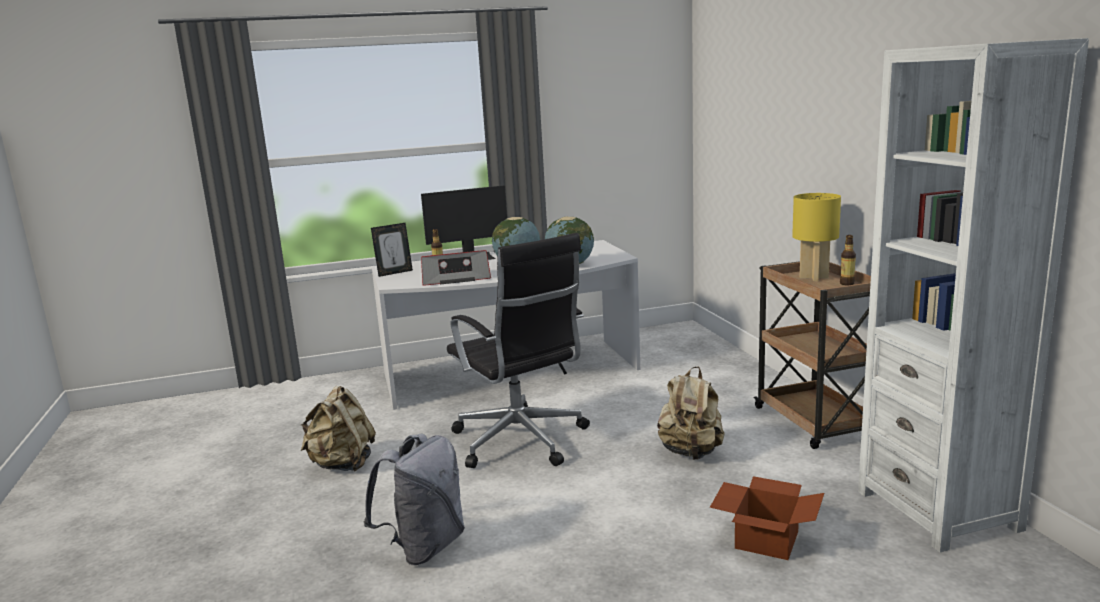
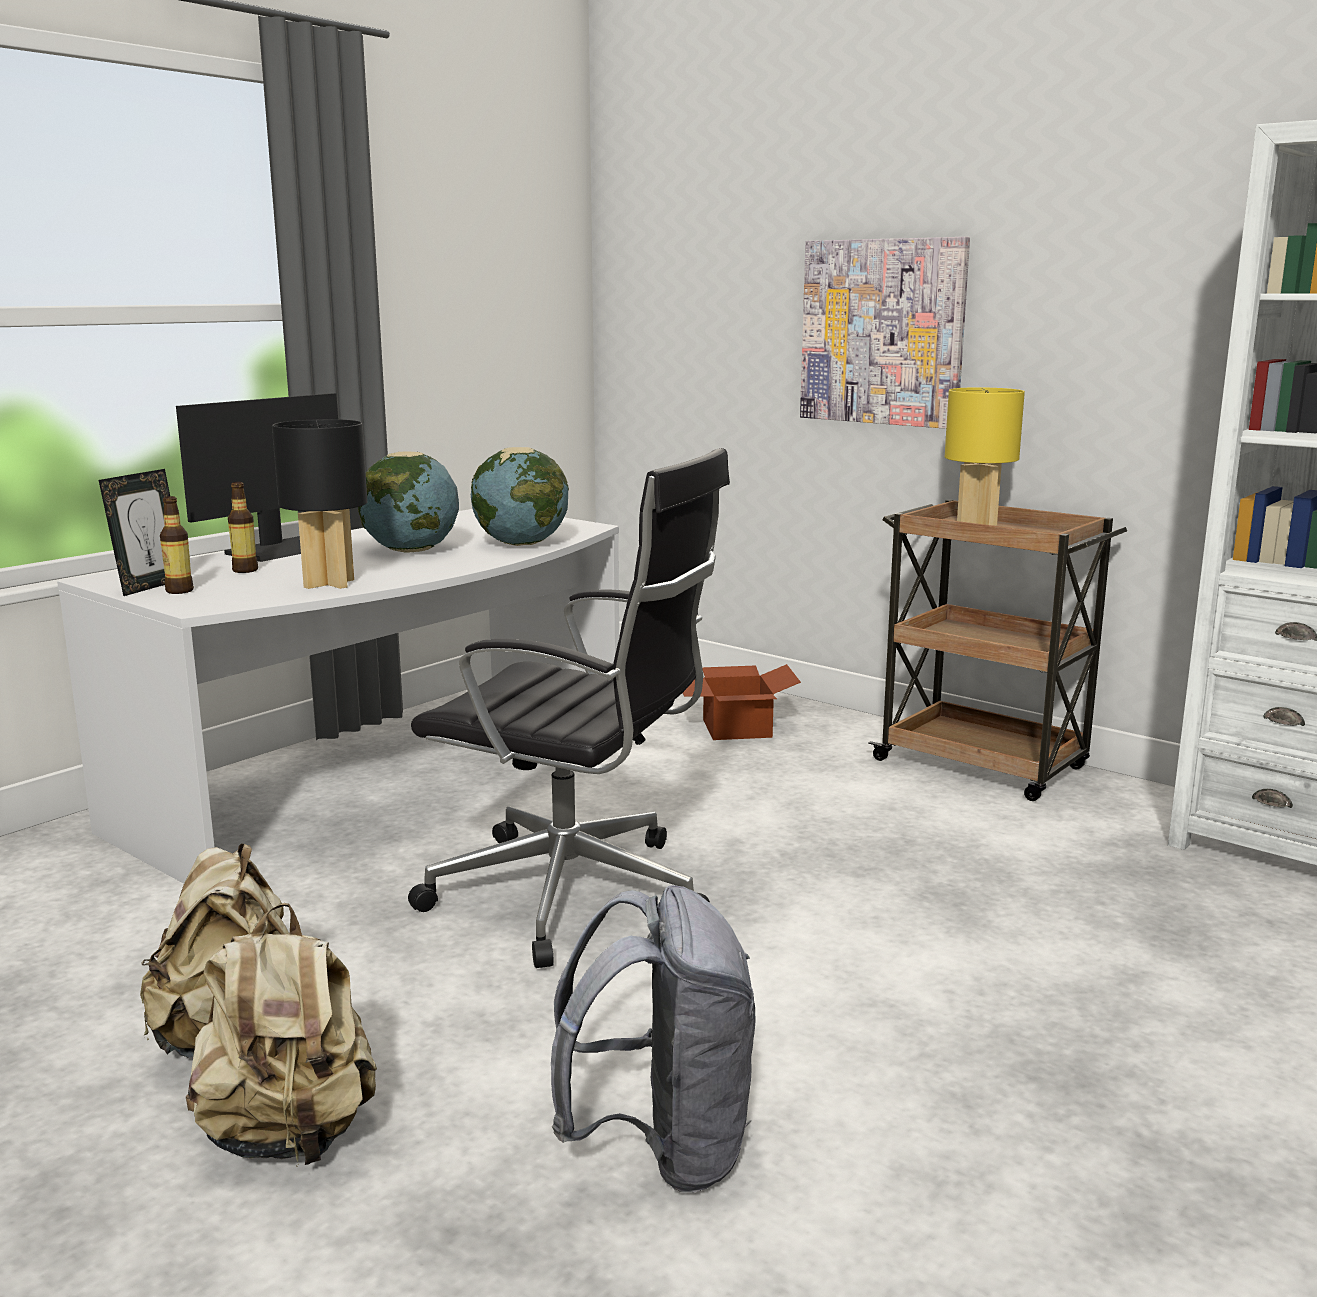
camera: 35 degrees left, 0 degrees up
(455, 279) = (330, 583): radio -> black table lamp
(691, 452) = (881, 845): beige backpack -> beige backpack (290, 1135)
(765, 539) = (1161, 944): cardboard box -> cardboard box (734, 728)
(797, 154) = (882, 332): none -> picture
(847, 283) = (1038, 530): bottle -> bottle (179, 591)

